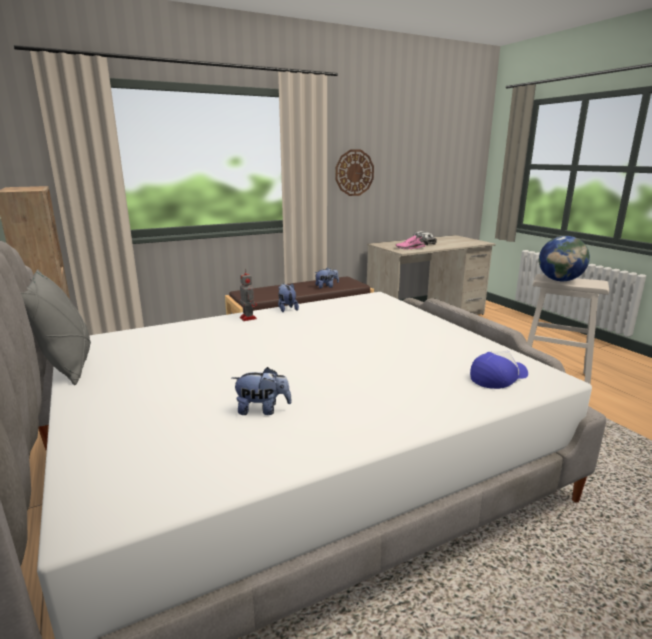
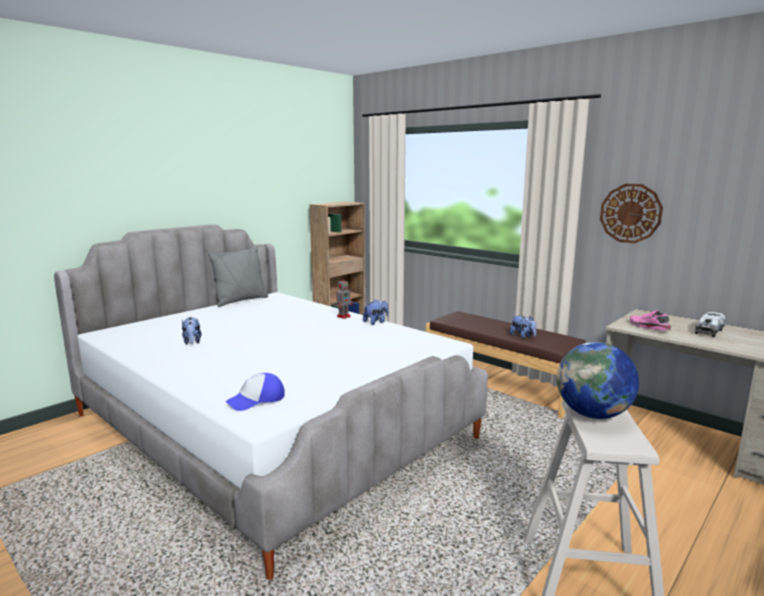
camera: 70 degrees right, 5 degrees down
(498, 377) = (256, 400): cap -> cap turned 105 degrees clockwise

